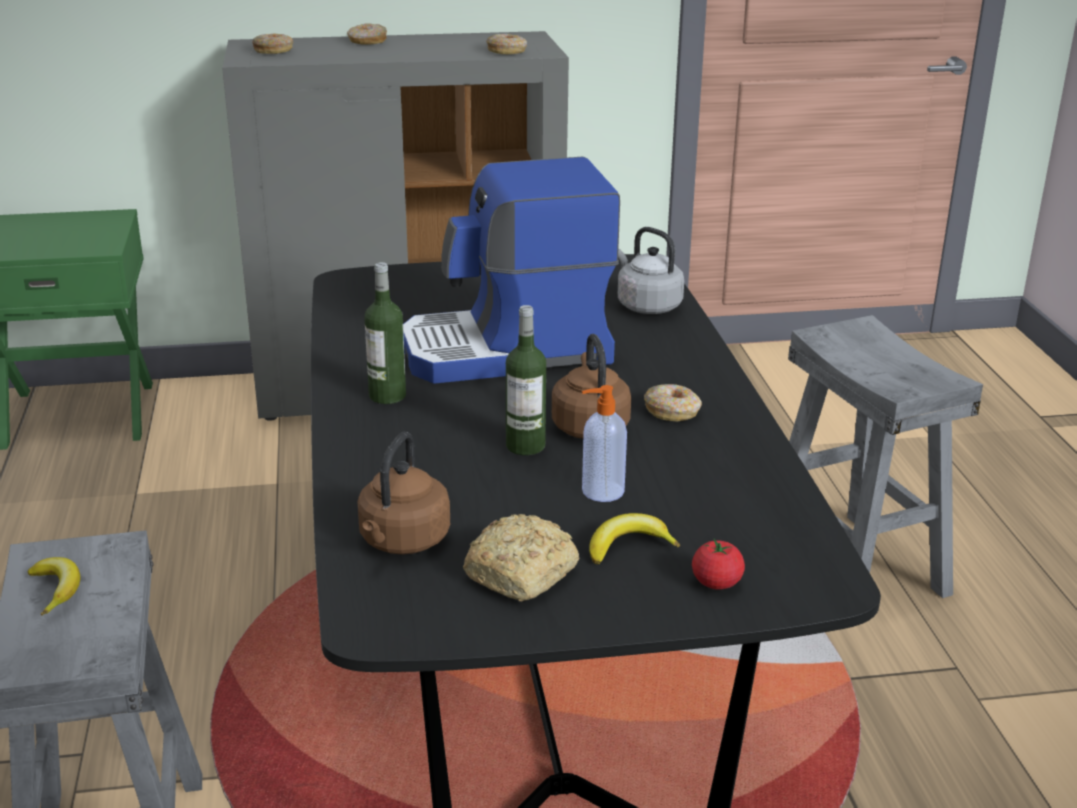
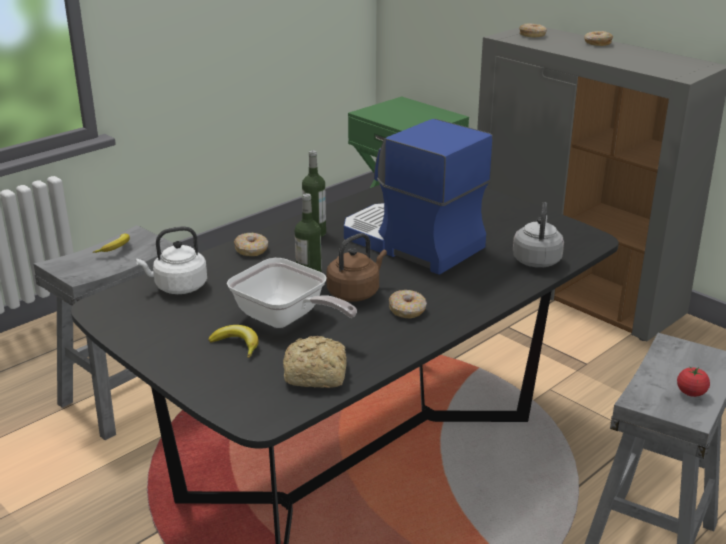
camera: 55 degrees right, 0 degrees up
(402, 541) = (178, 287): brown kettle -> white kettle
(507, 51) = (661, 70): donut -> donut (251, 250)
(524, 573) = (181, 326): bread -> bread (317, 375)
(601, 491) = (286, 319): soap dispenser -> frying pan
(716, 582) = (227, 381): tomato -> tomato (691, 392)

